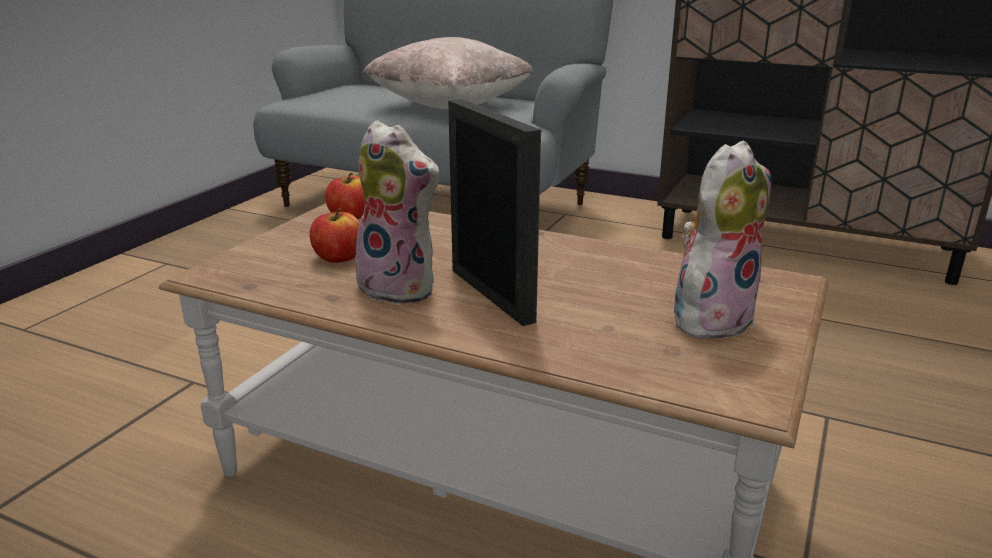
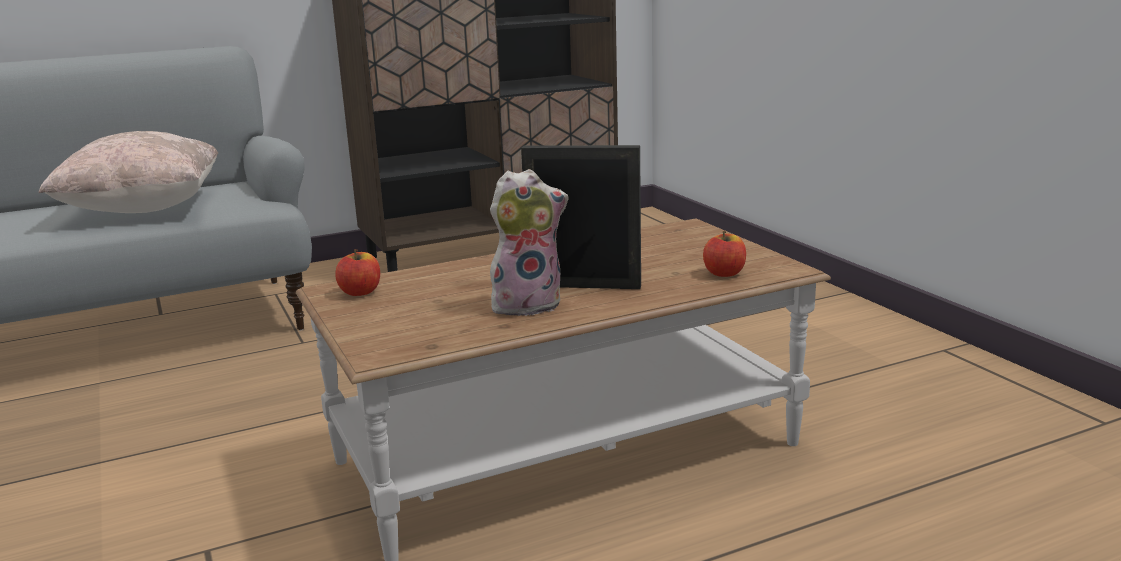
camera: 50 degrees left, 5 degrees down
(338, 258) = (437, 311): apple -> apple (724, 273)
(711, 318) = (702, 251): plush toy -> none

